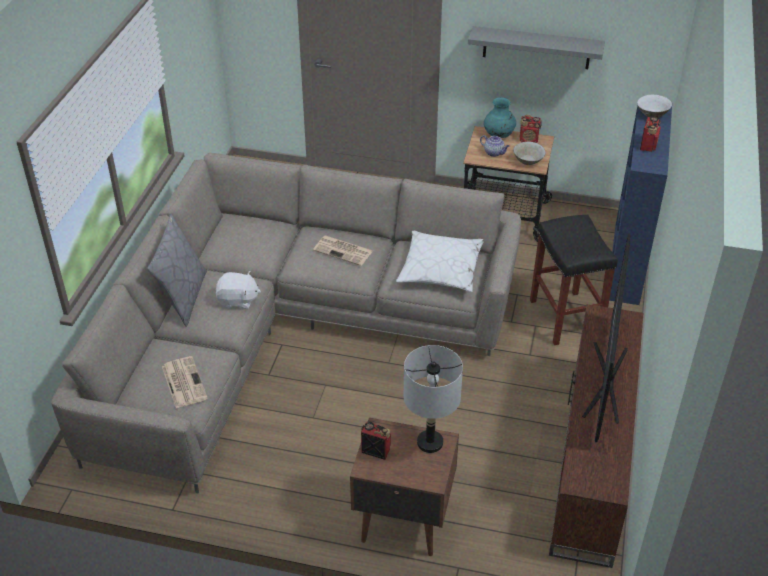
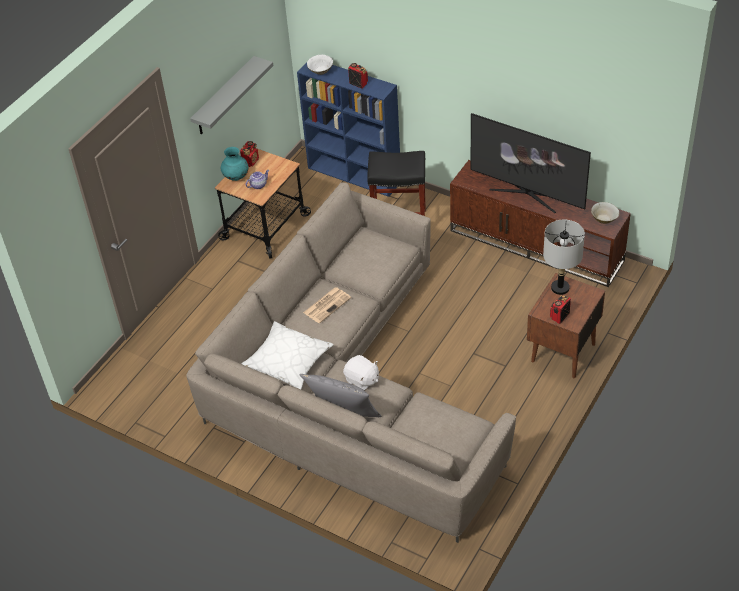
camera: 70 degrees left, 5 degrees up
(183, 382) = (446, 423): newspaper -> none
(238, 301) = (362, 380): white plush toy -> white plush toy turned 105 degrees clockwise
(440, 269) = (372, 253): white pillow -> white pillow (288, 361)
(528, 161) = (279, 169): beige bowl -> beige bowl (604, 219)

